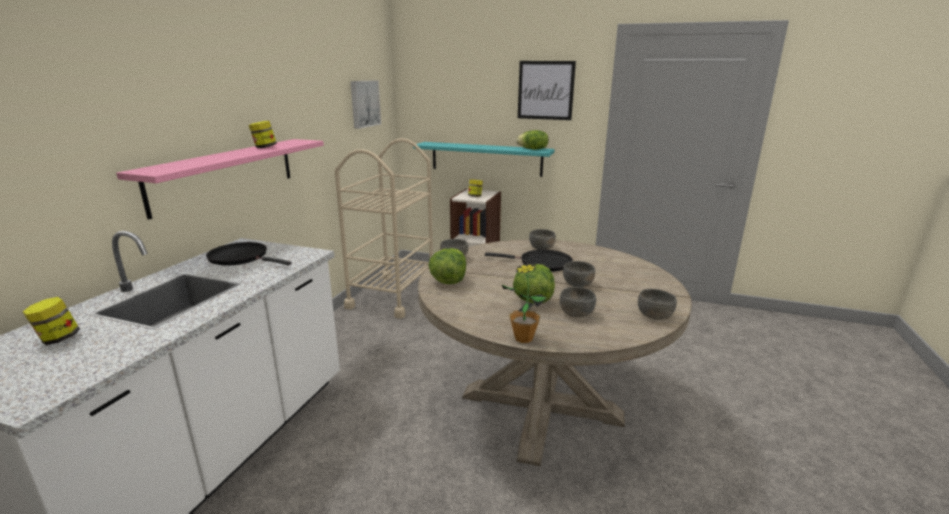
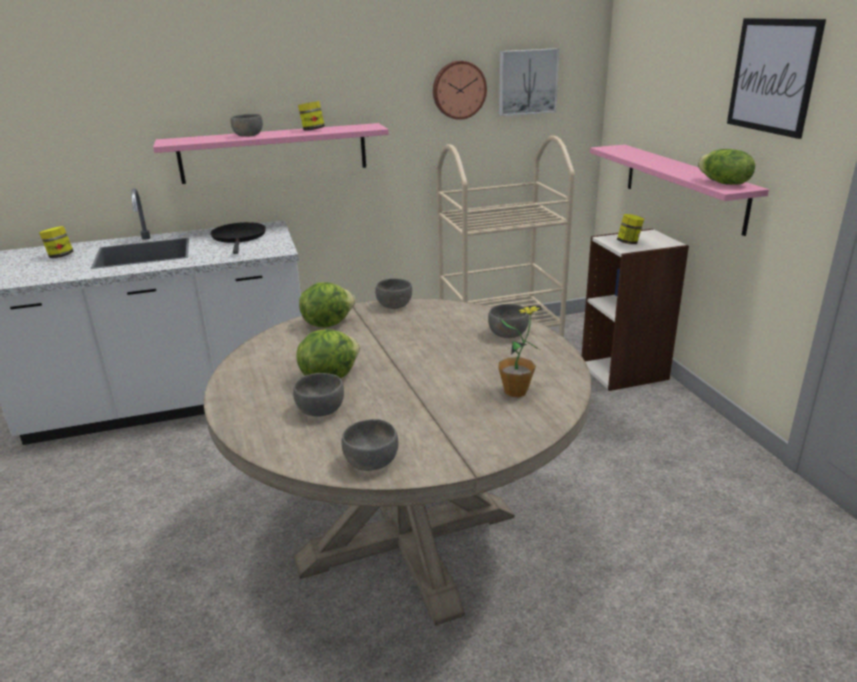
camera: 55 degrees right, 5 degrees up
(334, 110) = (458, 90): none -> wall clock
(486, 158) = (683, 186): turquoise shelf -> pink shelf
(523, 338) = (226, 400): potted plant -> potted plant (516, 391)
(541, 263) = (451, 349): black frying pan -> none
(578, 284) = (412, 388): grey bowl -> grey bowl (248, 135)

